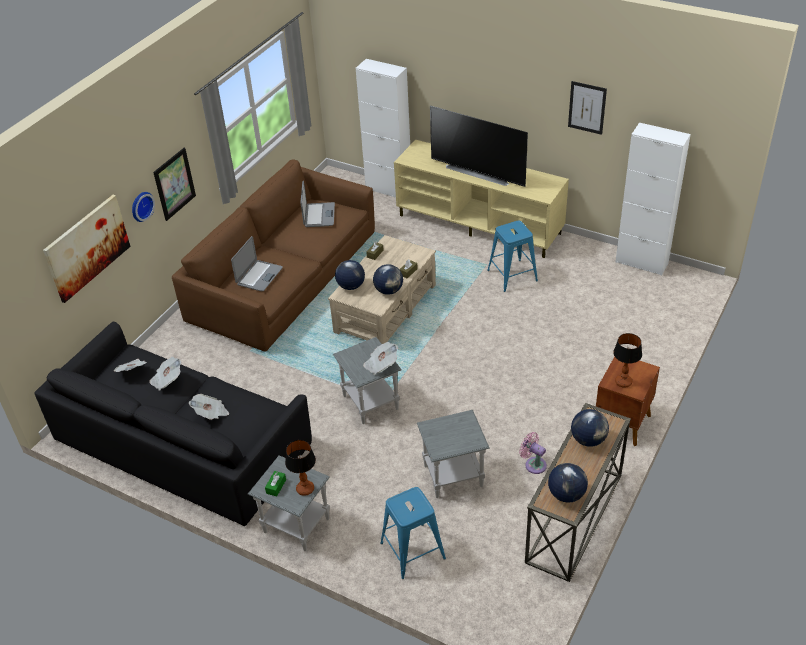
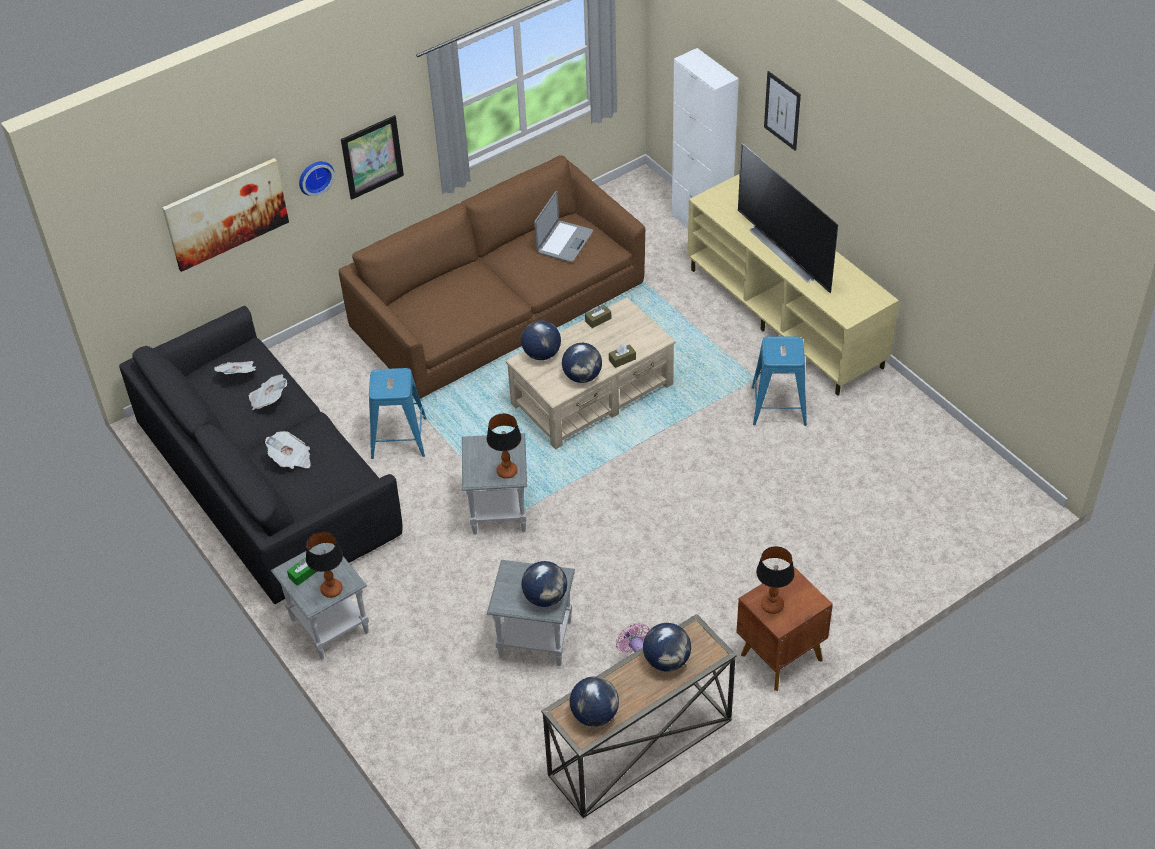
camera: 25 degrees right, 5 degrees up
(259, 276) = (444, 302): laptop -> none
(381, 365) = (506, 471): newspaper -> table lamp
(413, 551) = (435, 708): blue stool -> blue stool (399, 438)
(466, 435) = (545, 597): none -> globe
(587, 107) = (928, 216): picture -> picture (782, 110)
(641, 263) = (963, 449): white cabinet -> none

